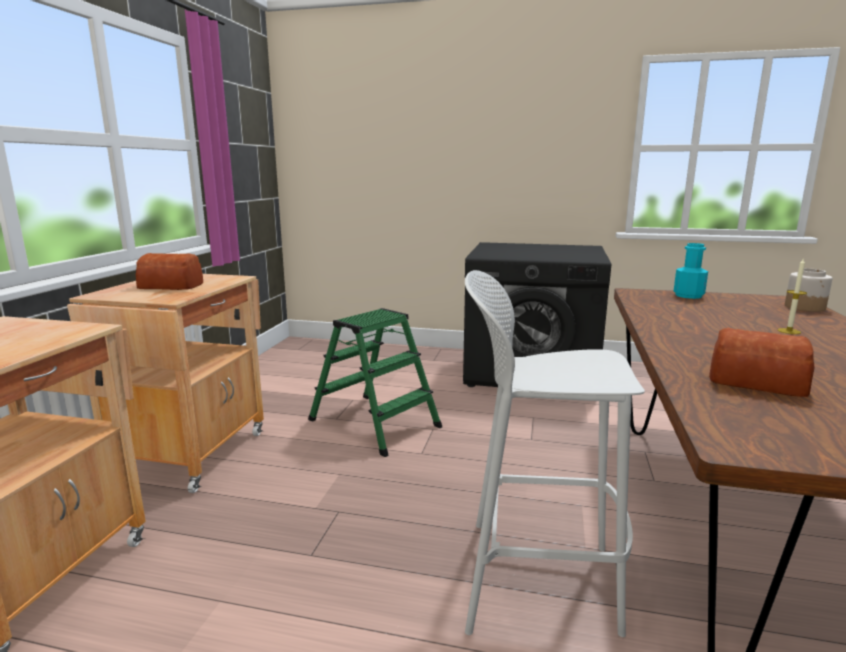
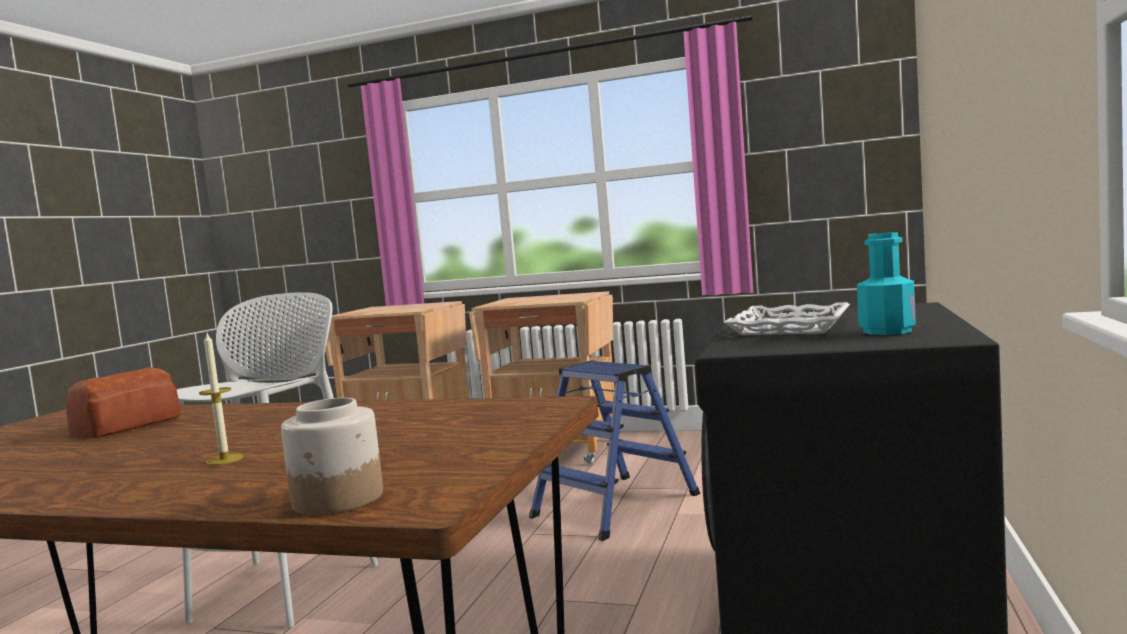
camera: 95 degrees right, 10 degrees down
(170, 286) = (540, 299): bread -> none
(374, 423) = (615, 505): green step ladder -> blue step ladder
(538, 253) = (788, 327): none -> white tray
(688, 295) = (506, 429): turquoise bottle -> turquoise bottle (887, 331)

